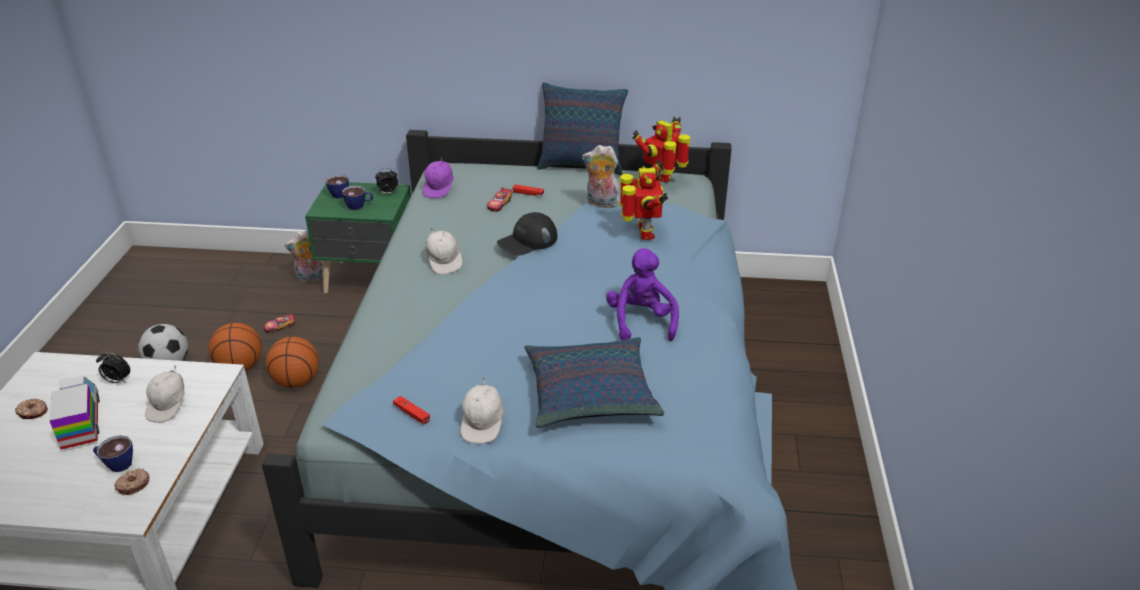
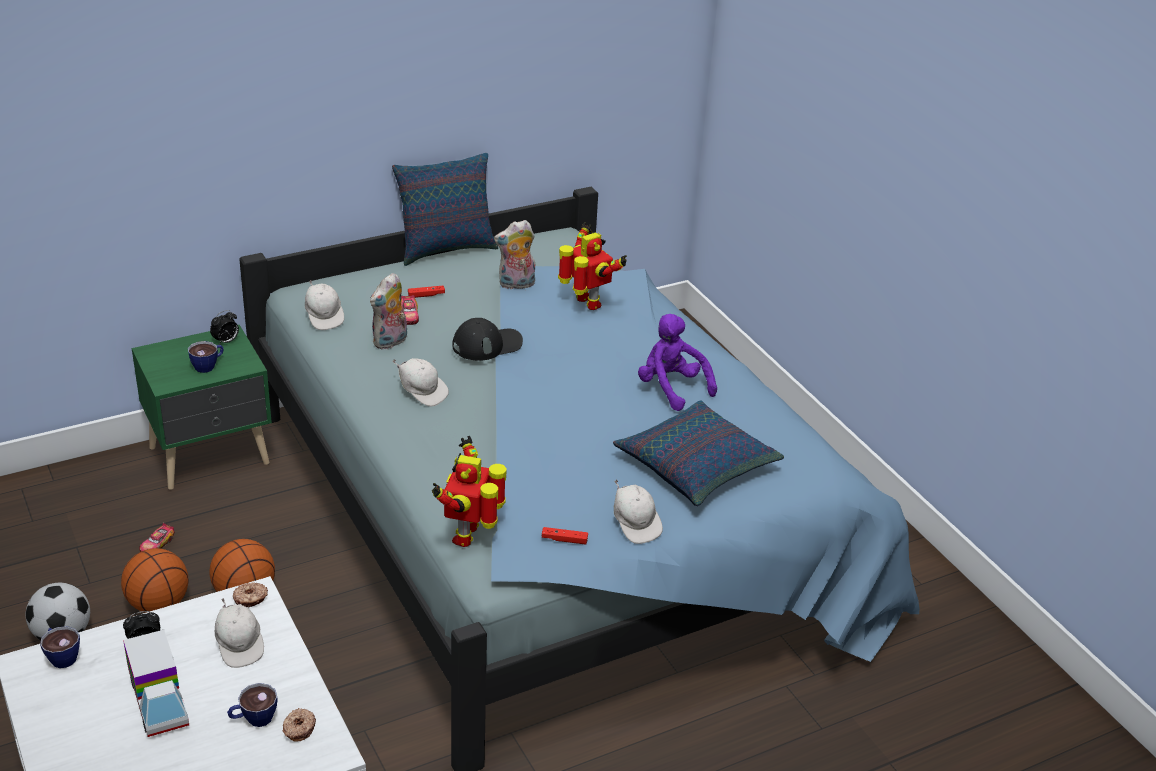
camera: 35 degrees left, 0 degrees up
(33, 412) = (86, 714): donut -> donut (250, 599)
(81, 422) = (158, 700): toy truck -> toy truck turned 150 degrees counterclockwise
(310, 278) = (131, 479): plush toy -> plush toy (390, 342)
(340, 193) = (166, 357): cup -> cup (61, 656)
(439, 189) = (324, 317): purple cap -> white cap
(527, 241) = (487, 344): black cap -> black cap turned 135 degrees counterclockwise
(662, 182) = (545, 246): toy robot -> toy robot (469, 534)

